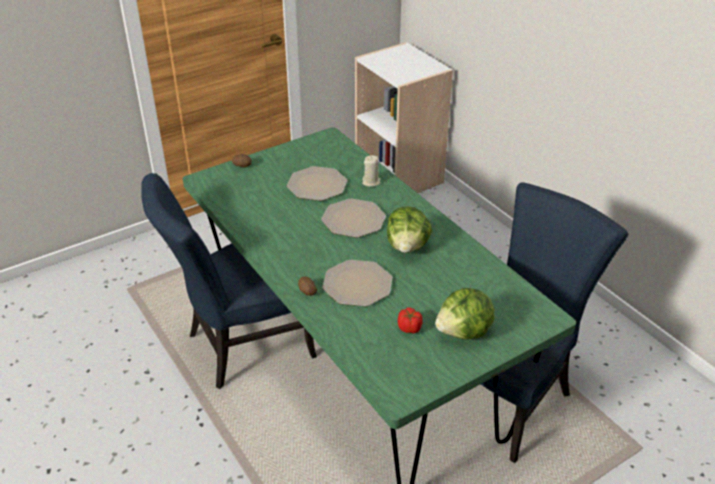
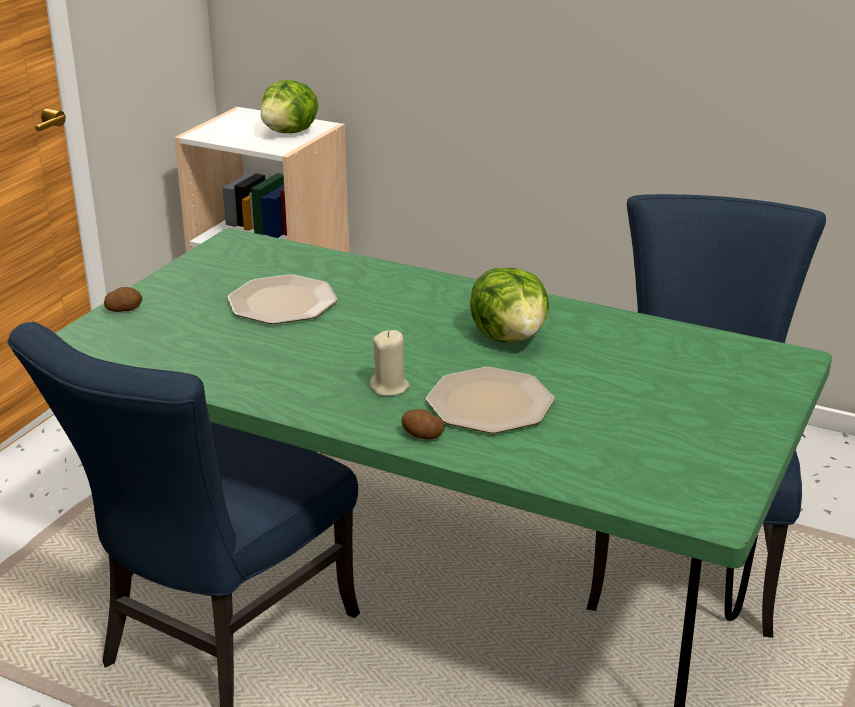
camera: 30 degrees left, 10 degrees down
(353, 219) = (390, 328): plate -> none
(371, 182) = (365, 277): beige candle -> beige candle (390, 387)
(409, 328) = (628, 430): tomato -> none
(464, 332) = (708, 410): lettuce -> lettuce (290, 132)

